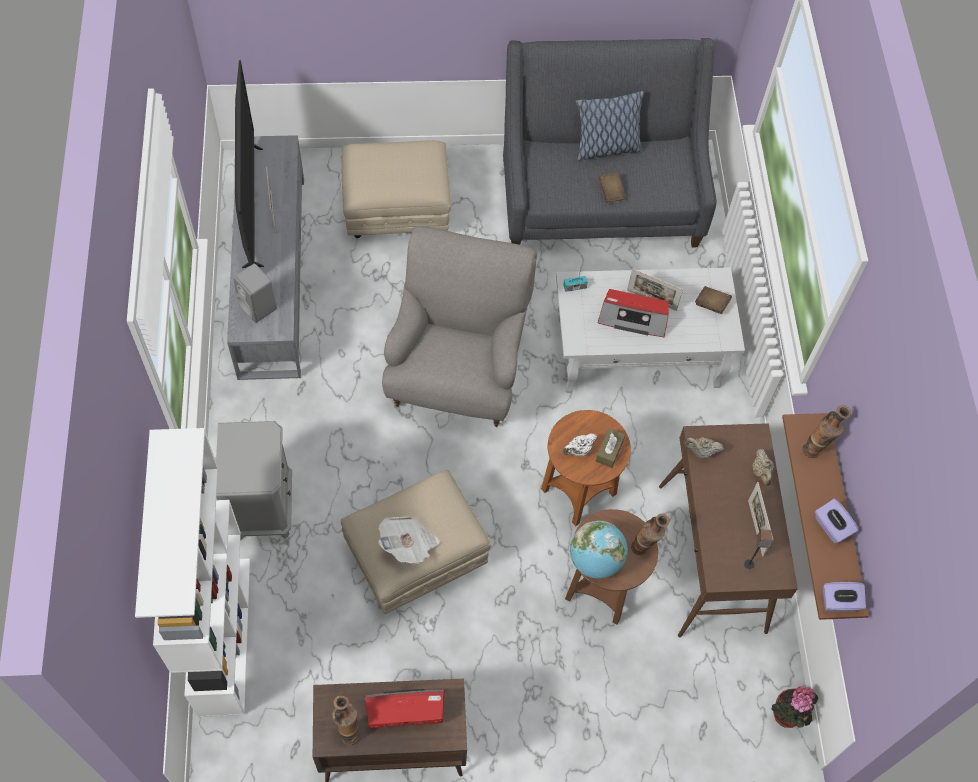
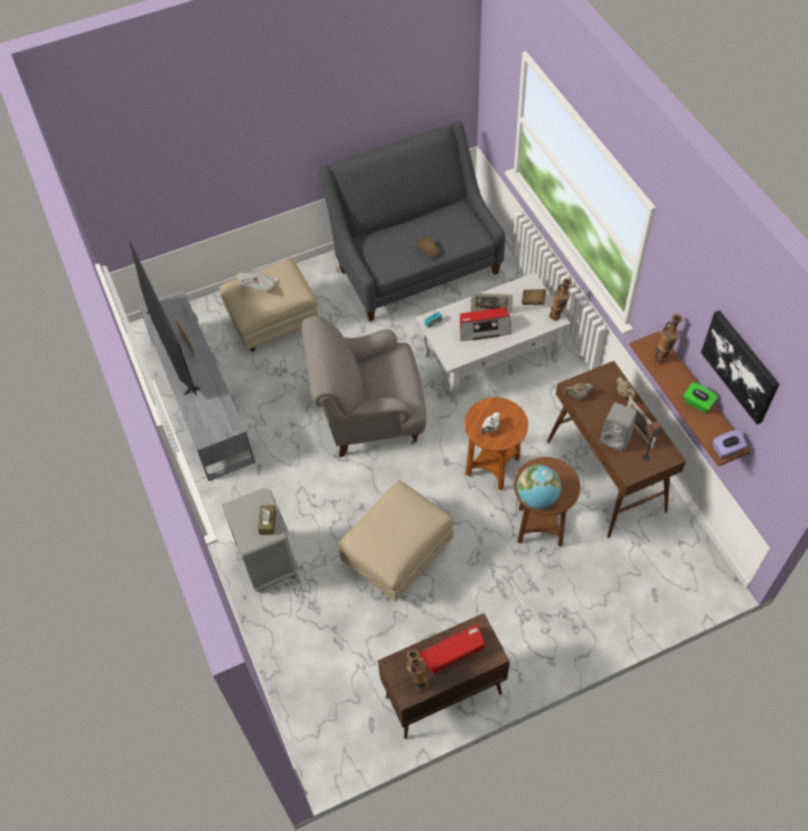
camera: 15 degrees left, 5 degrees down
(223, 635) = (280, 665): white bookcase -> none
(259, 307) = (209, 417): grey speaker -> grey speaker (616, 439)
(409, 545) = (397, 540): newspaper -> newspaper (259, 286)
(458, 372) = (369, 417): grey armchair -> grey armchair turned 90 degrees counterclockwise
(605, 148) = (411, 223): pillow -> none
(609, 451) = (511, 421): brown tissue box -> brown tissue box (267, 522)
(644, 548) = (567, 477): vase -> vase (558, 316)
(786, 717) = (707, 562): potted plant -> none
(831, 527) = (697, 403): purple tissue box -> green tissue box
(889, 509) = (740, 366): none -> picture

